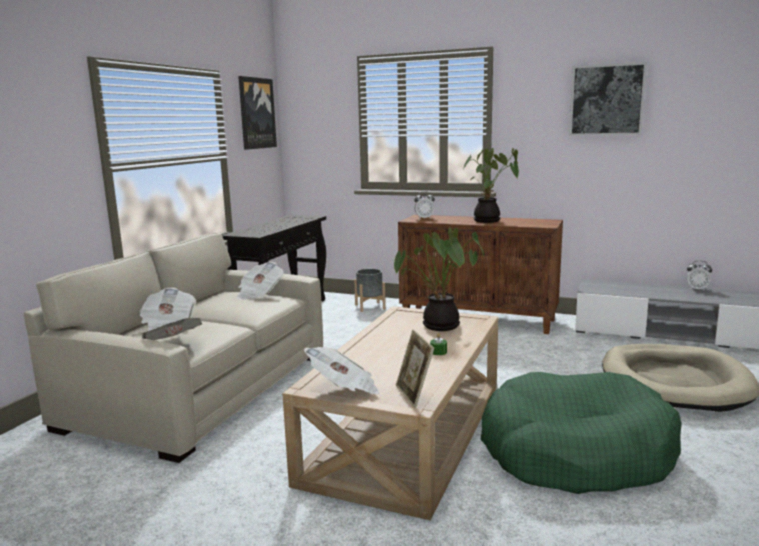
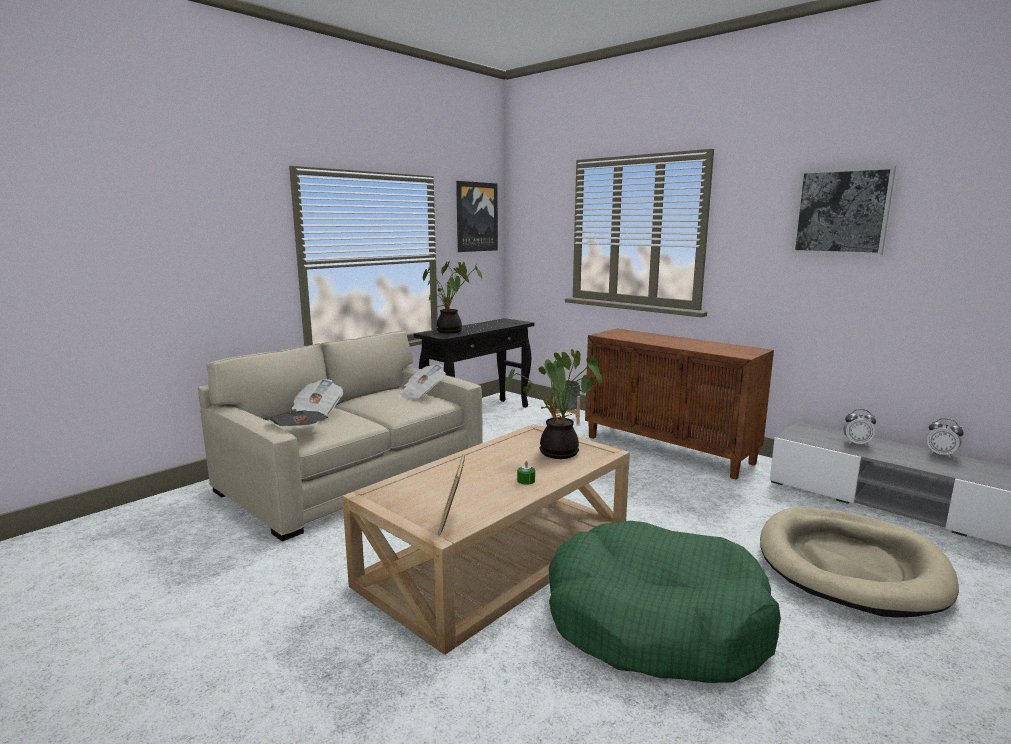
camera: 20 degrees right, 0 degrees up
(344, 389) = (397, 502): newspaper -> none
(424, 218) = (619, 334): alarm clock -> alarm clock (856, 443)
(489, 221) = (684, 343): potted plant -> potted plant (450, 332)

